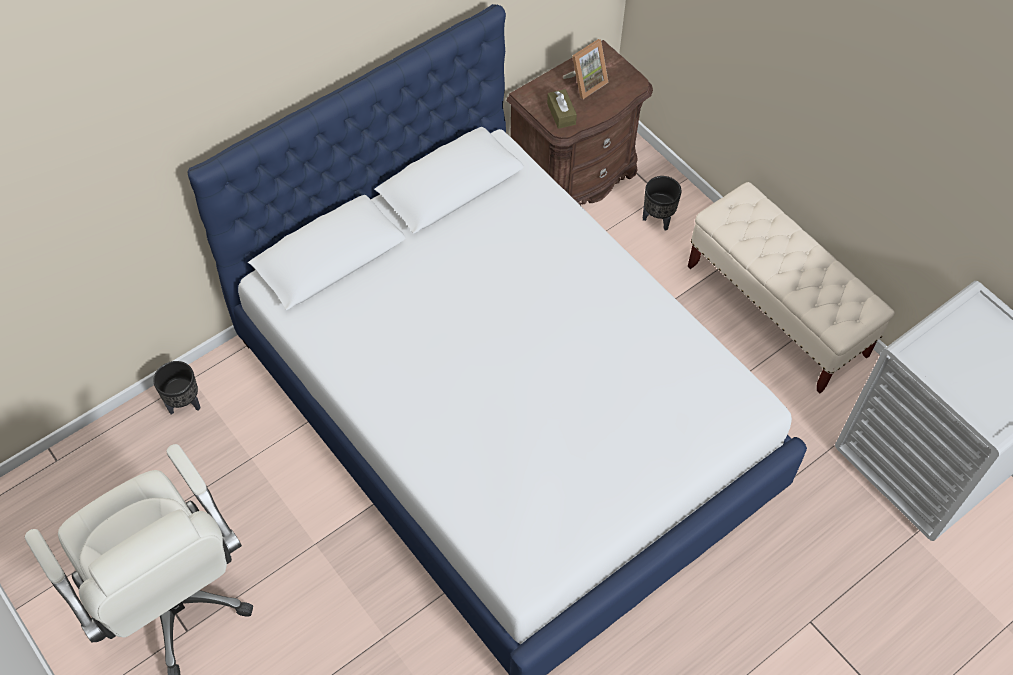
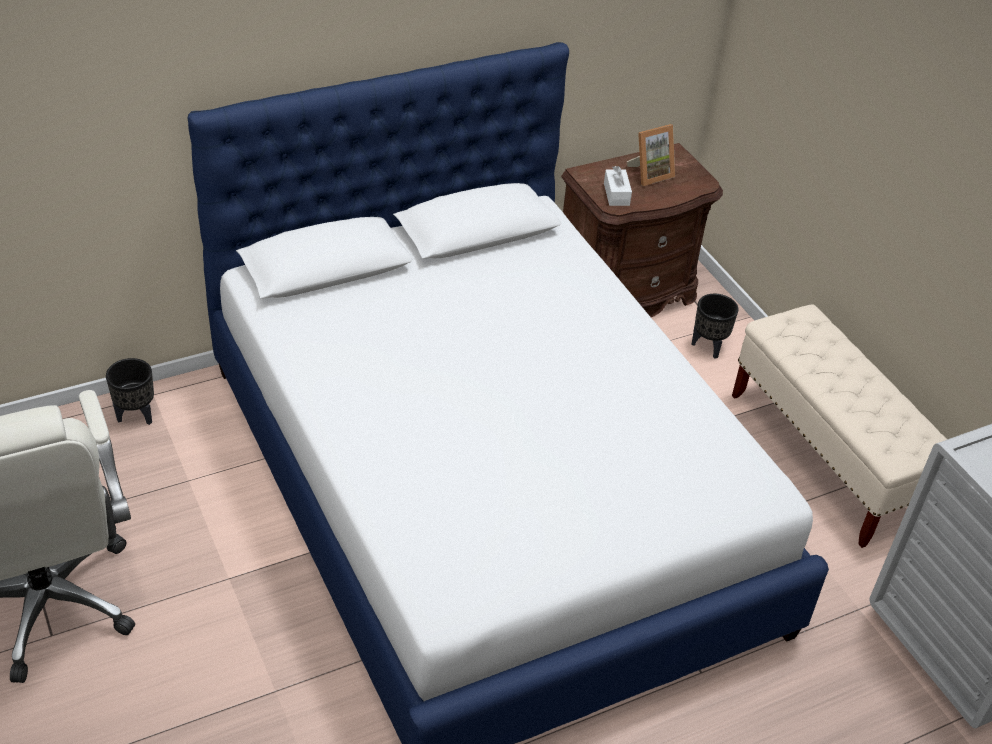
camera: 10 degrees right, 15 degrees down
(561, 114) = (616, 194): brown tissue box -> white tissue box

